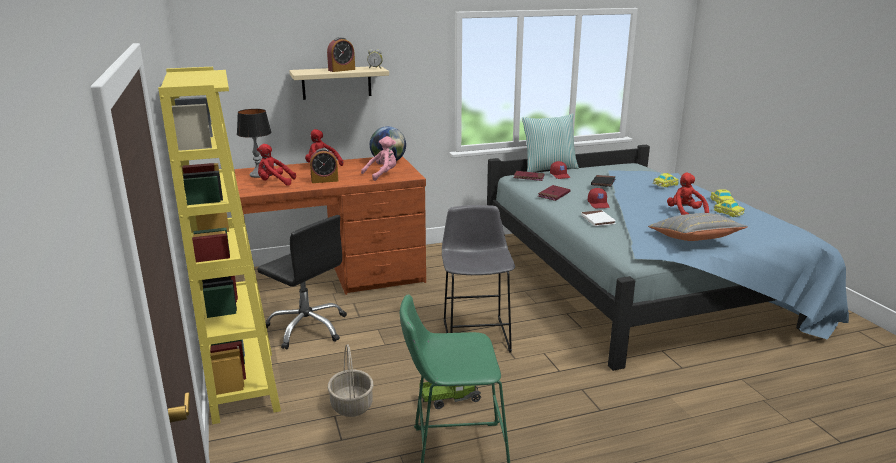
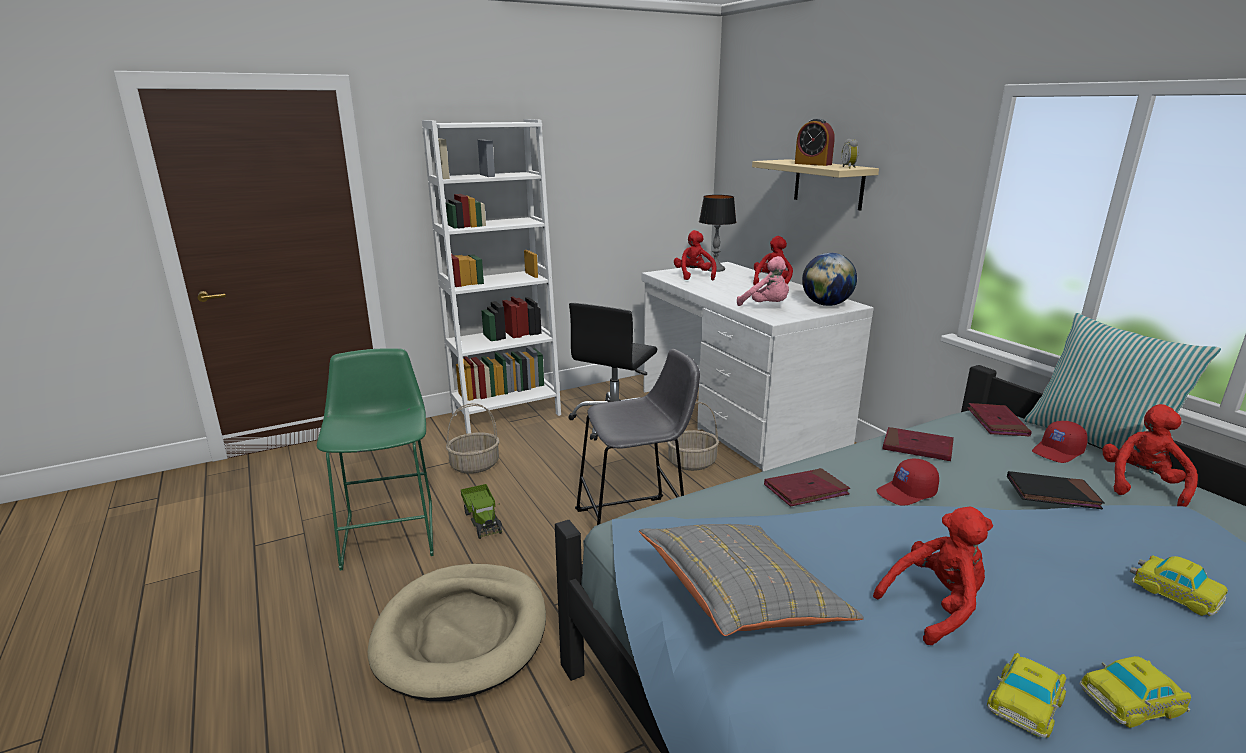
camera: 80 degrees right, 0 degrees up
(244, 386) = (506, 414): yellow bookcase -> white bookcase
(324, 180) = (718, 289): alarm clock -> none
(336, 277) = (738, 417): brown desk -> white desk
(399, 304) = (691, 463): none -> basket
(587, 407) = (462, 633): none -> beige dog bed
(589, 172) = (1140, 485): none -> red plush toy
(598, 220) = (806, 490): white book -> red book

